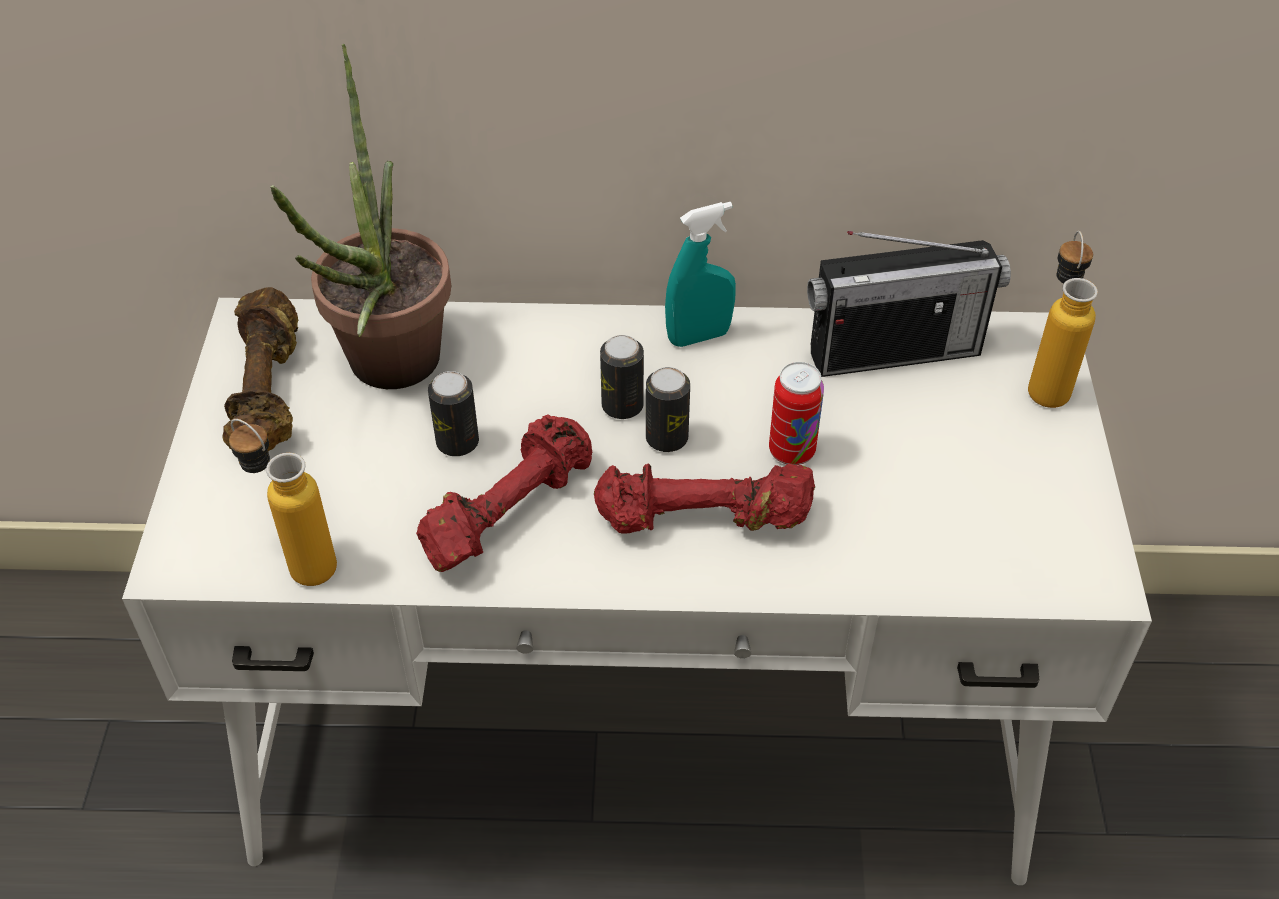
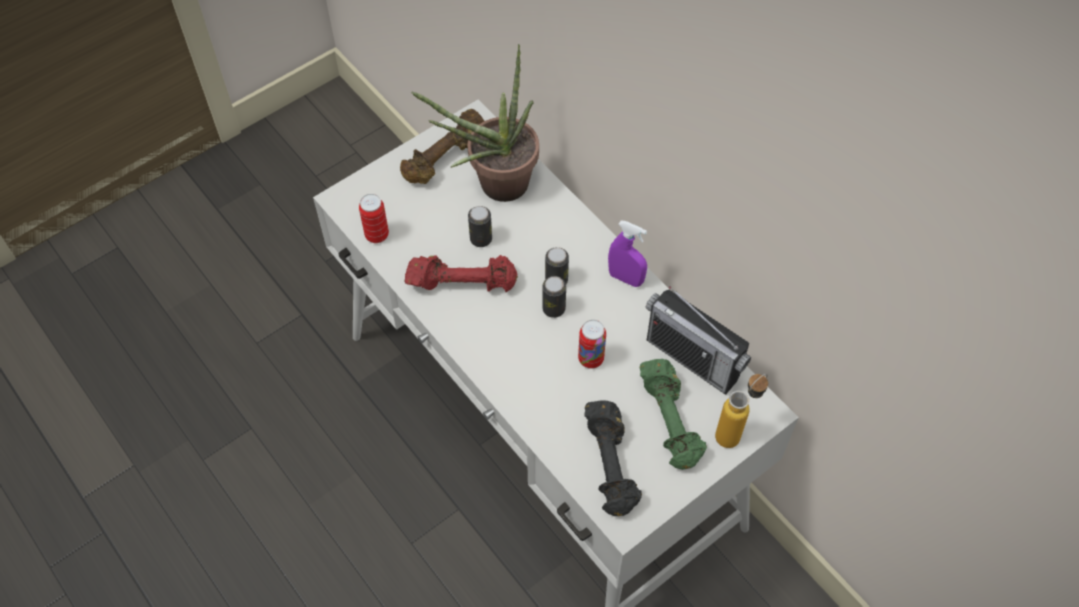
camera: 50 degrees right, 10 degrees up
(298, 560) = (377, 235): bottle -> can
(699, 336) = (625, 278): turquoise spray bottle -> purple spray bottle
(703, 521) = (521, 353): red dumbbell -> none
(972, 432) = (671, 421): none -> green dumbbell
(989, 538) = (611, 465): none -> black dumbbell

